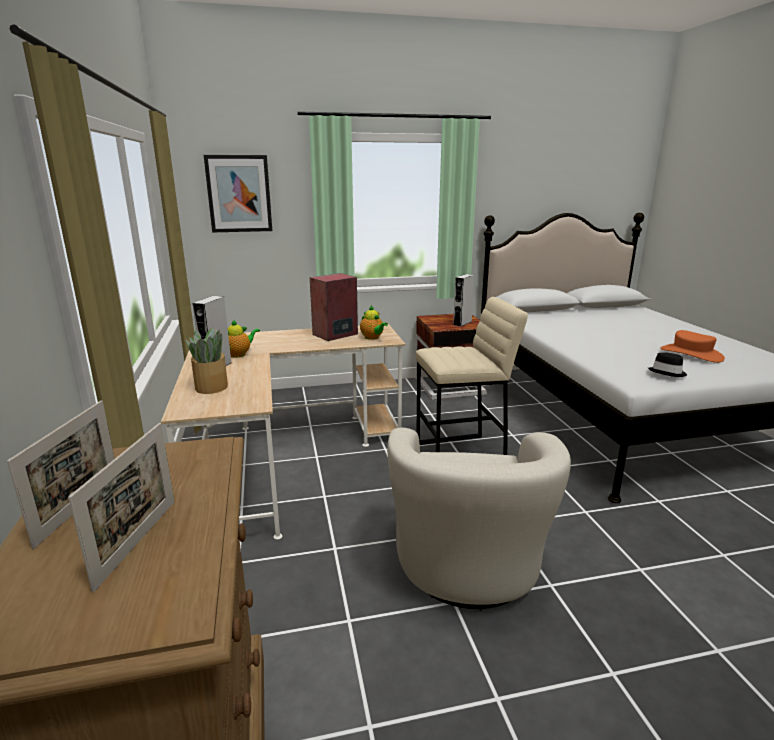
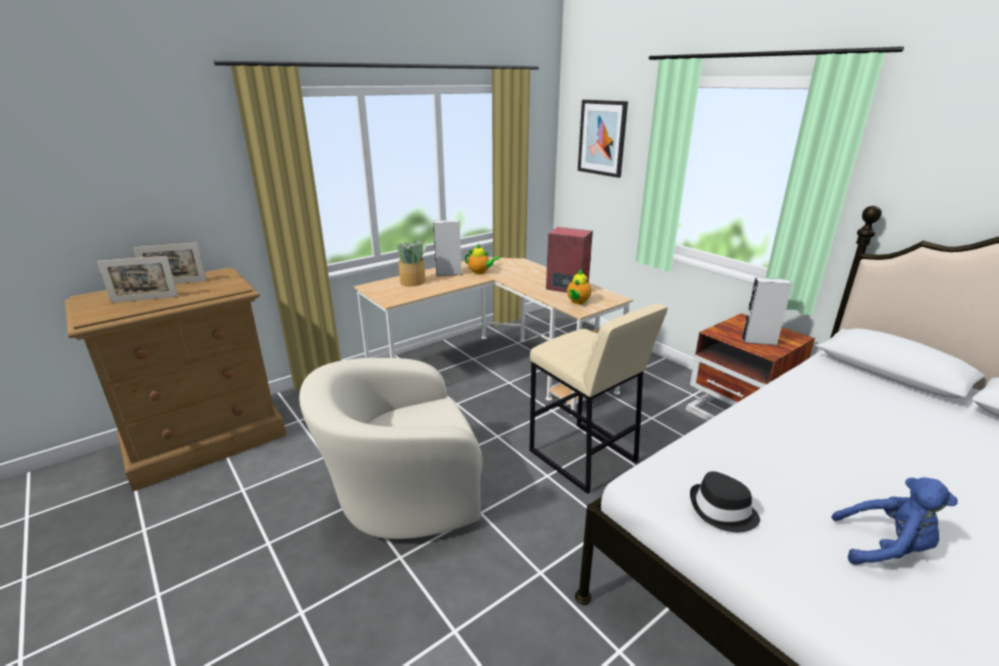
camera: 65 degrees right, 5 degrees up
(691, 354) = (885, 548): orange hat -> blue plush toy

